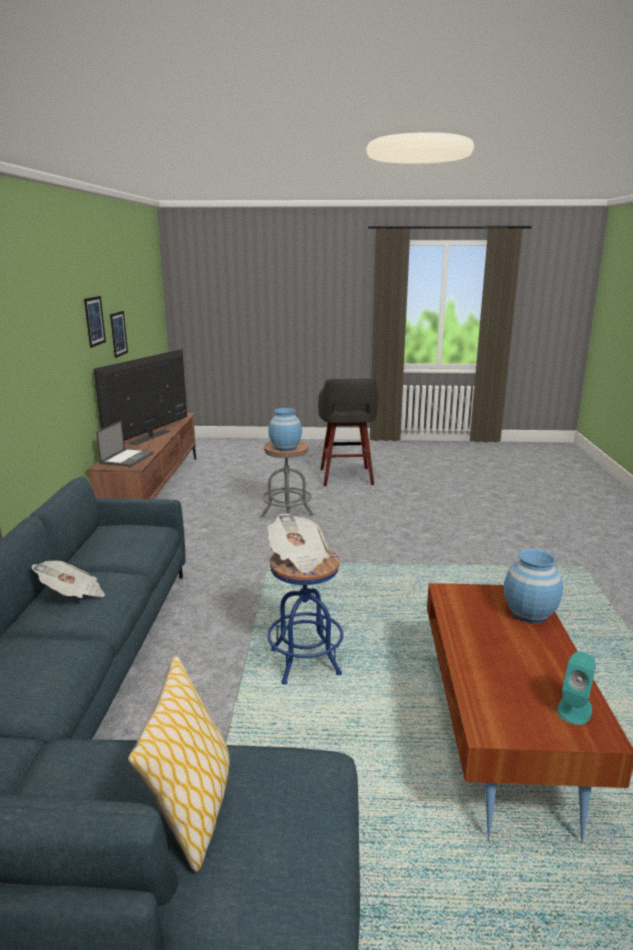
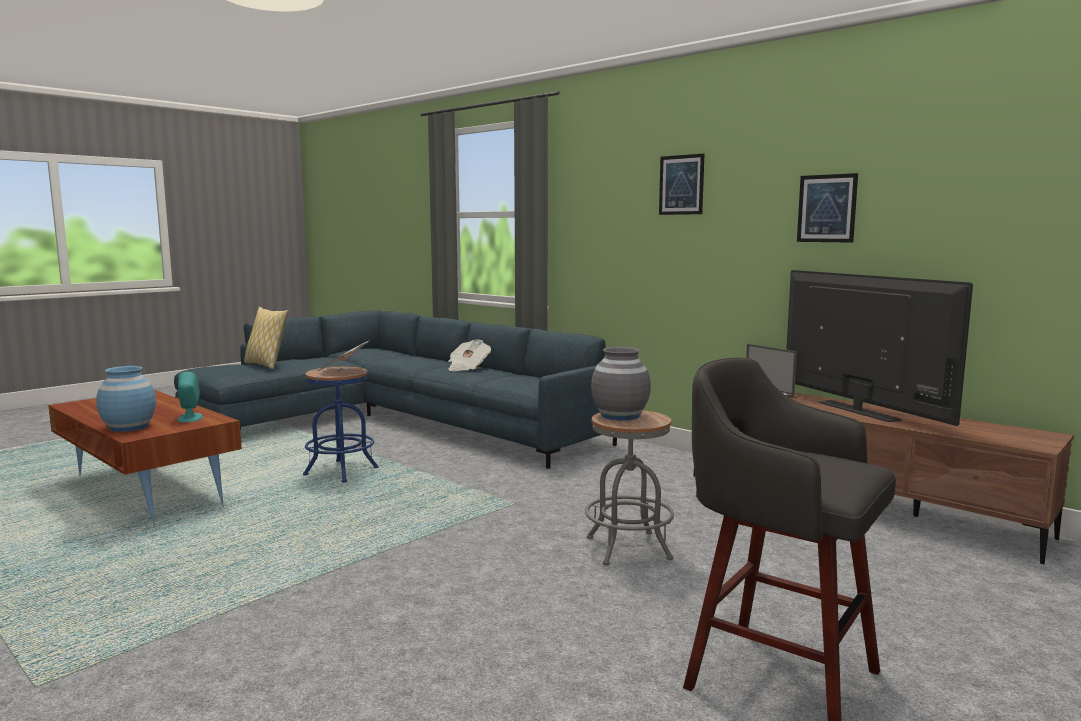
camera: 130 degrees right, 10 degrees down
(118, 334) = (921, 239): picture -> picture (681, 185)
(285, 447) = (620, 416): blue vase -> grey vase
(574, 709) = (87, 406): turquoise speaker -> turquoise speaker (190, 418)

